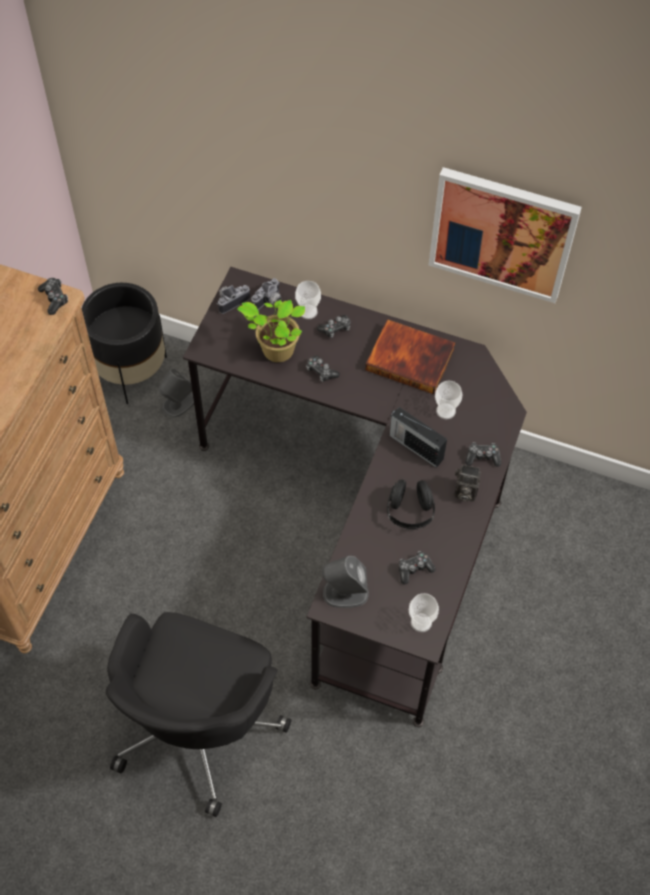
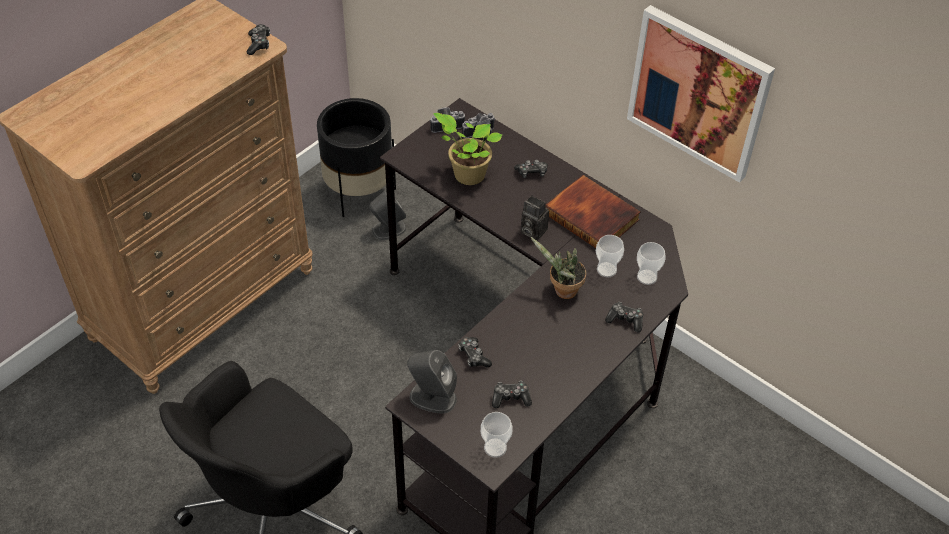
camera: 20 degrees right, 10 degrees down
(308, 312) = (512, 152): cup -> cup (647, 277)
(321, 371) = (501, 203): game controller -> game controller (473, 356)
(410, 512) = (530, 346): black headphones -> none
(415, 446) = (562, 291): radio -> potted plant
(464, 492) = (592, 345): camera -> camera (531, 231)

